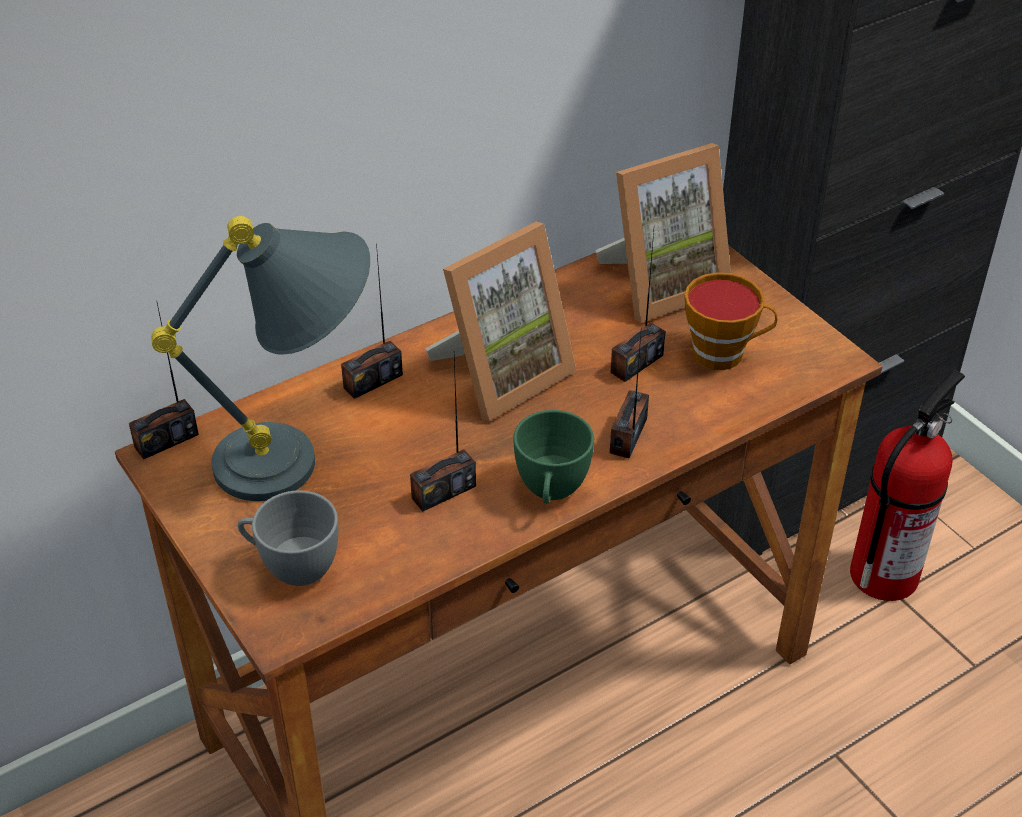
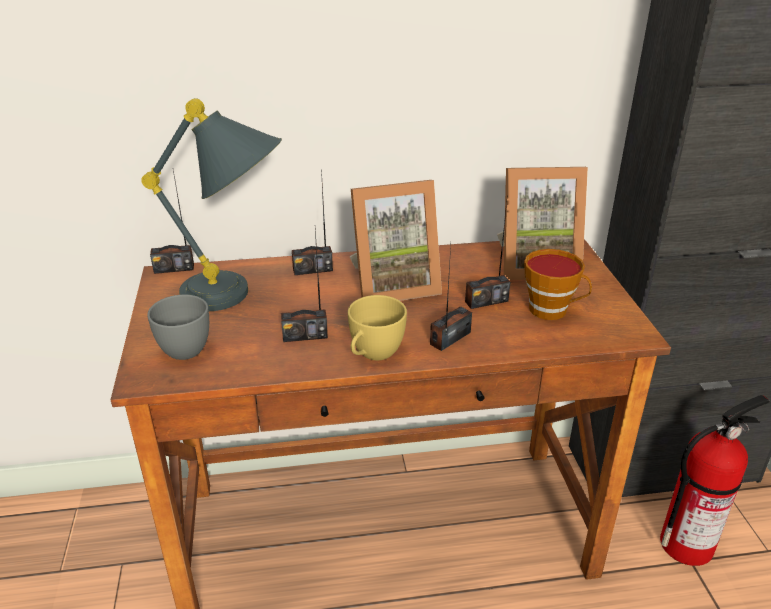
camera: 25 degrees right, 10 degrees down
(551, 492) = (373, 354): green cup -> yellow cup

